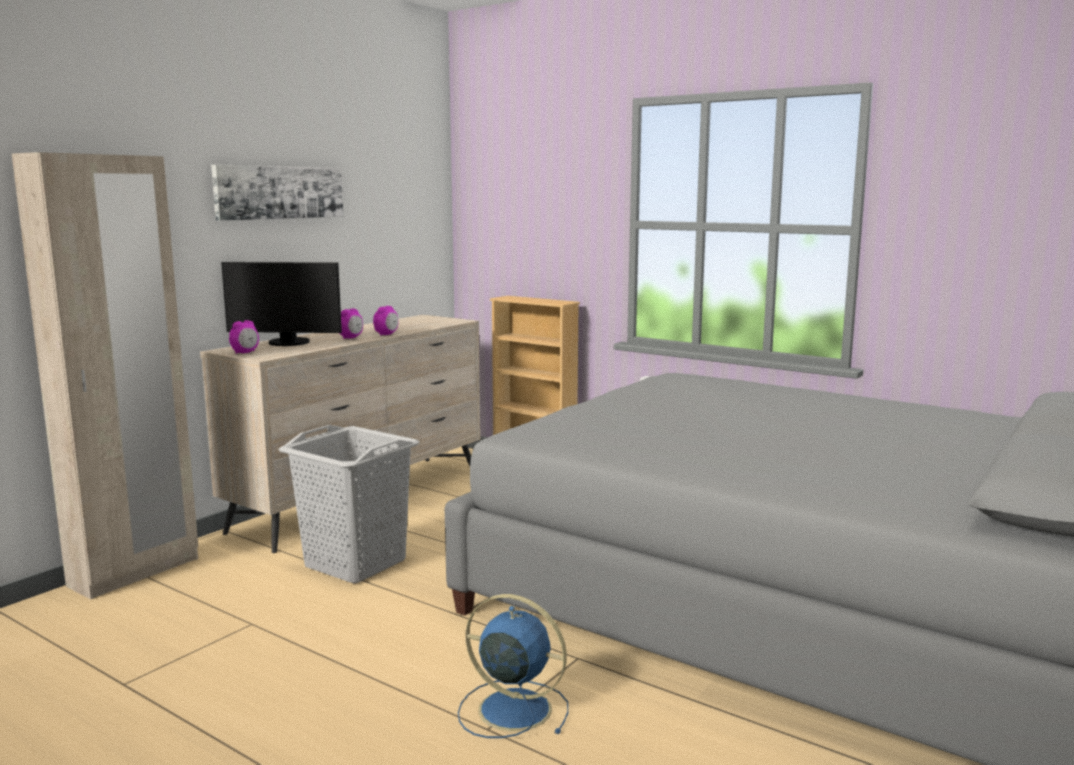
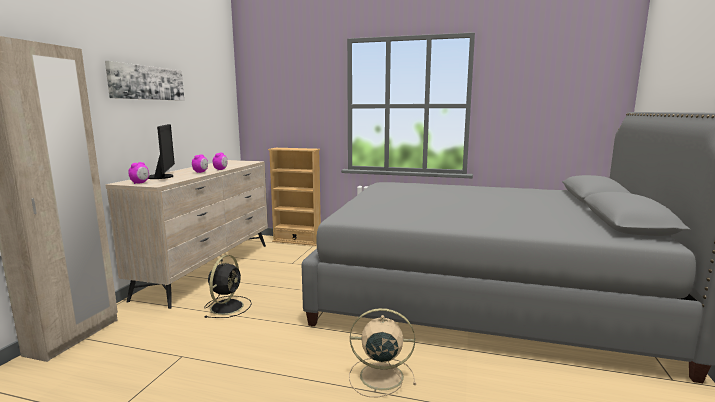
camera: 20 degrees left, 0 degrees up
(288, 343) = (163, 177): monitor -> monitor turned 90 degrees counterclockwise
(355, 563) = (228, 306): grey laundry basket -> black fan
(511, 709) = (379, 376): blue fan -> beige fan

